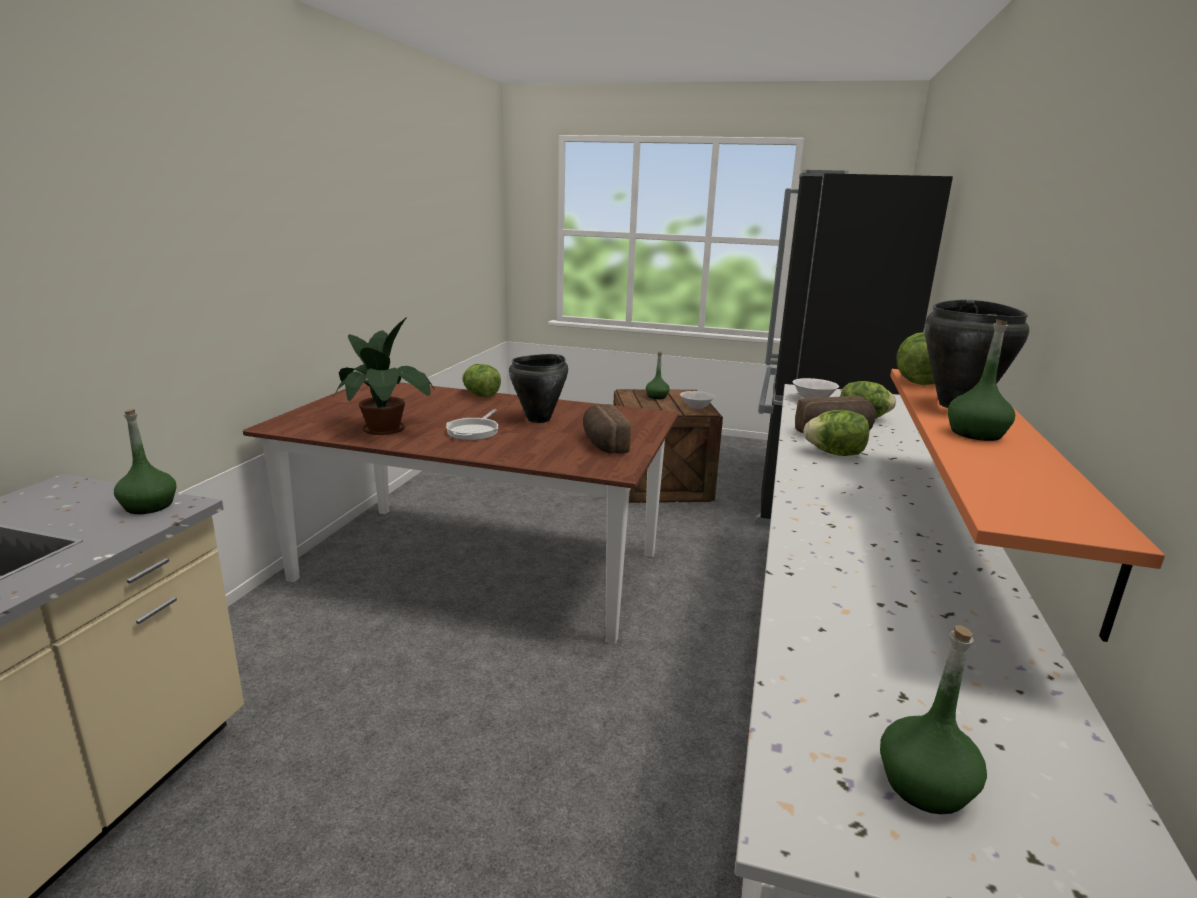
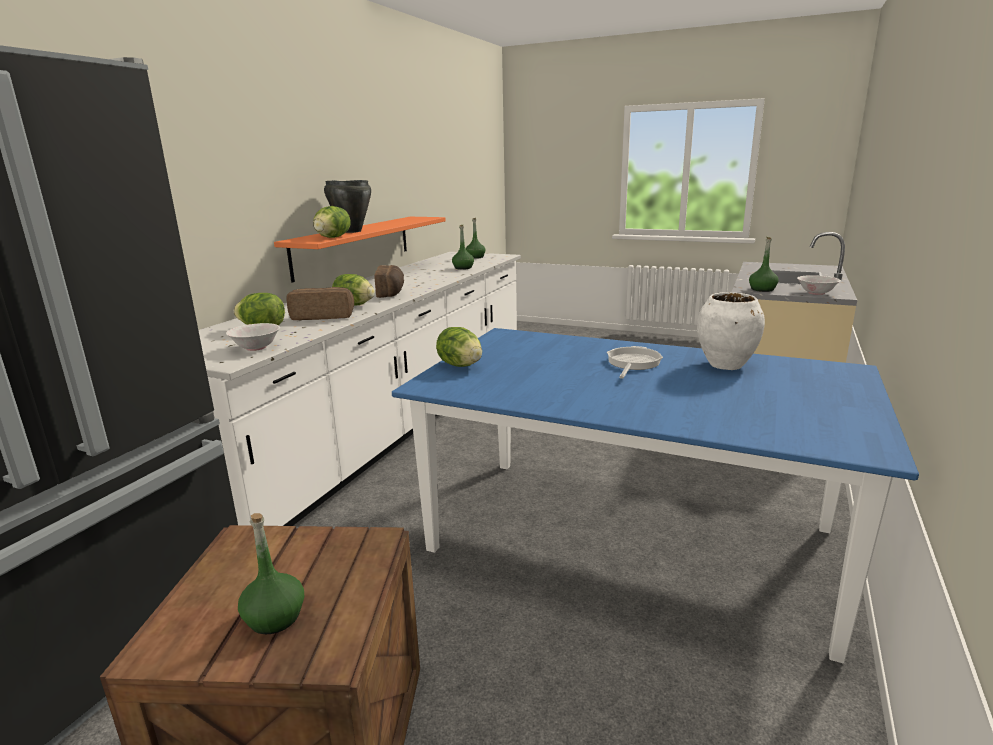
camera: 170 degrees left, 0 degrees up
(386, 429) = (726, 365): potted plant -> white vase
(481, 395) = (661, 420): lettuce -> lettuce (460, 365)
(481, 566) = (629, 540): brown dining table -> blue dining table
(539, 419) = (567, 378): black cooking pot -> none
(602, 444) = (505, 352): bread -> bread (391, 292)
(696, 407) = (239, 556): white bowl -> white bowl (816, 293)
(976, 434) = (380, 226): green bottle -> green bottle (463, 268)

